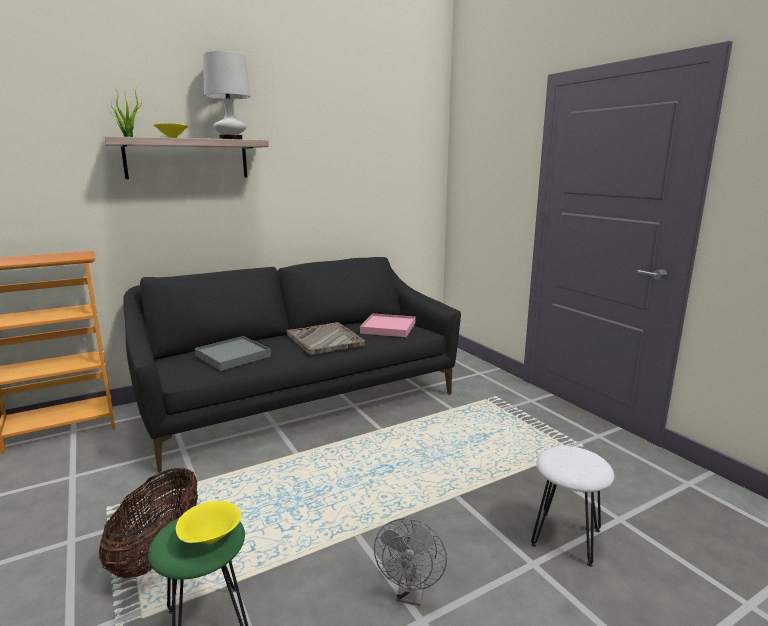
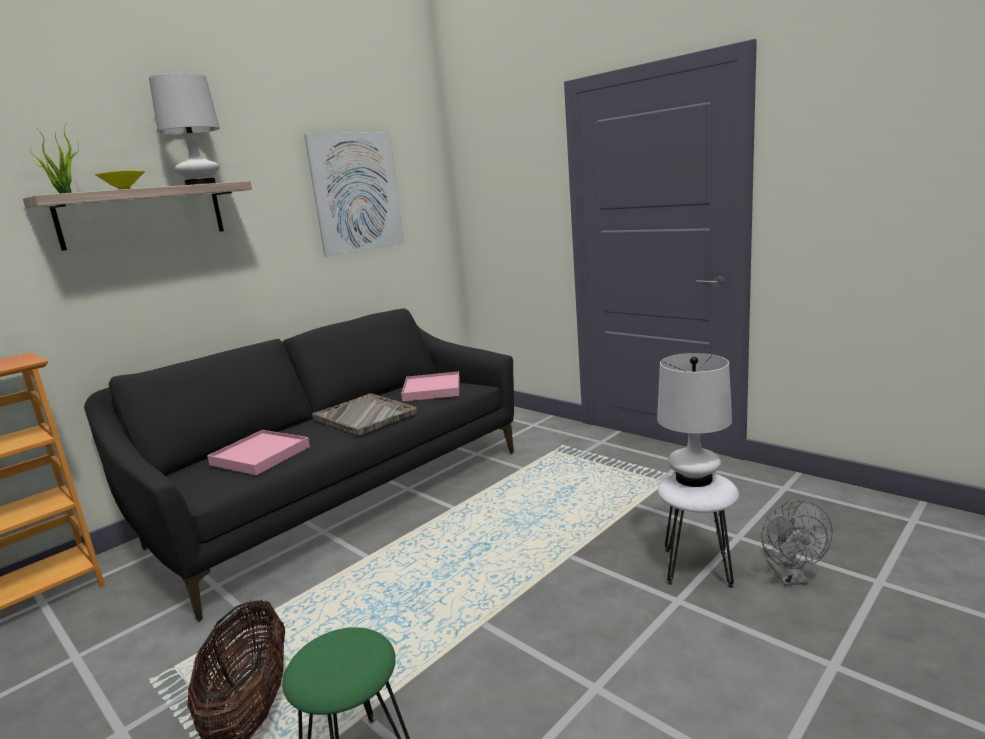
camera: 15 degrees left, 0 degrees up
(209, 540) = (358, 659): yellow bowl -> none
(233, 356) = (261, 455): grey tray -> pink tray
(361, 157) = (356, 192): none -> picture
(411, 594) = (572, 665): grey fan -> grey fan (791, 577)
(574, 455) = (693, 478): none -> white table lamp

